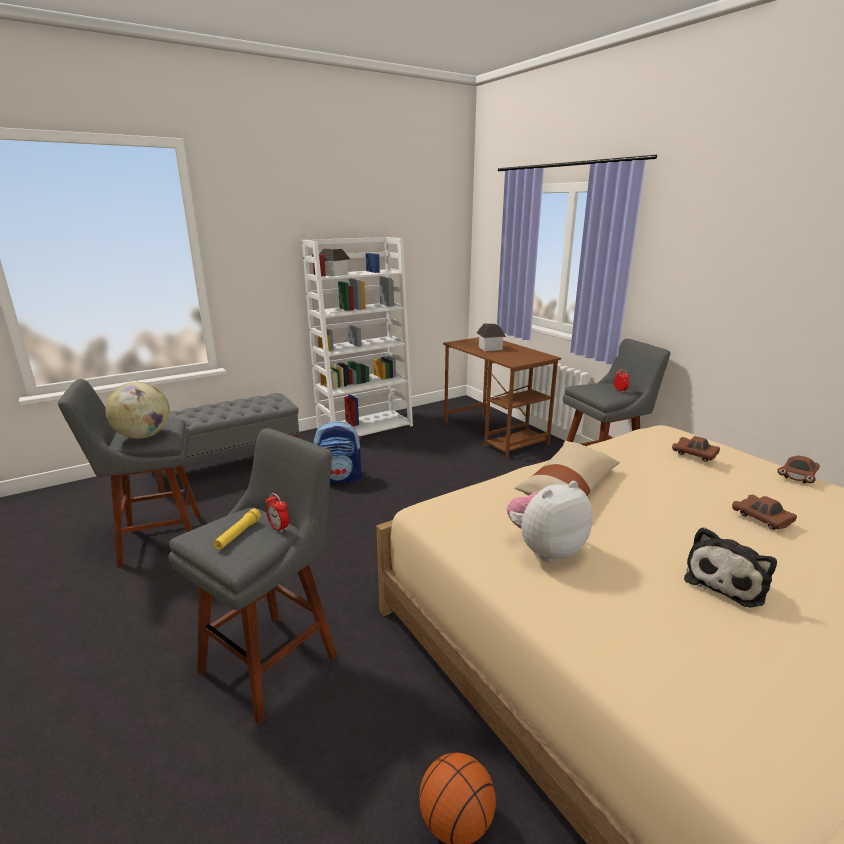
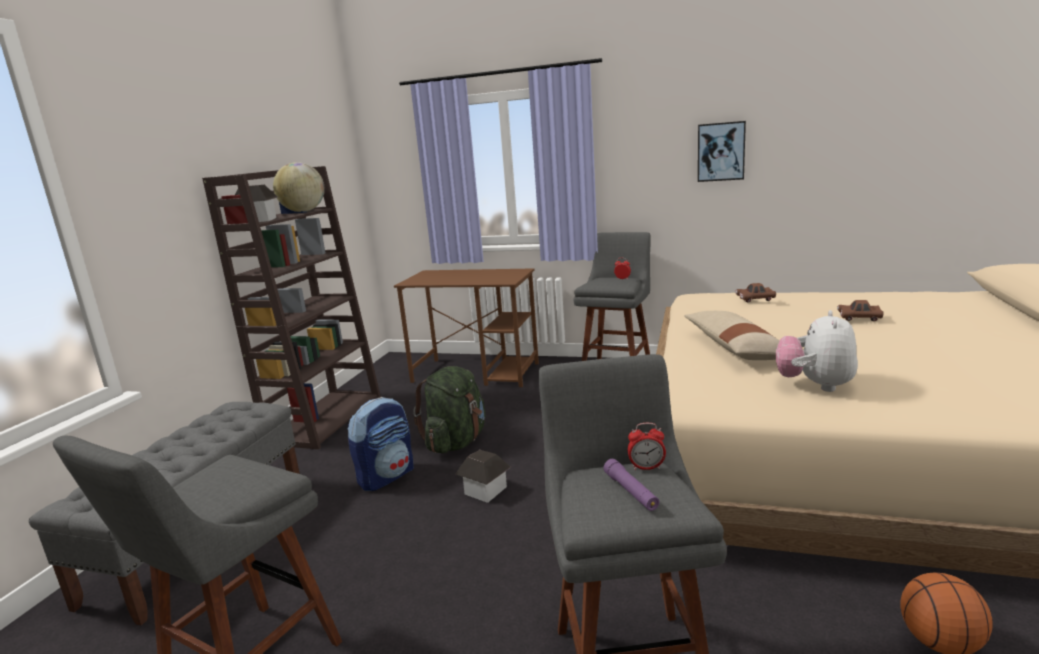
camera: 40 degrees left, 5 degrees down
(144, 436) = (231, 489): globe -> globe (303, 211)
(238, 534) = (631, 492): yellow flashlight -> purple flashlight
(365, 426) = (325, 418): white bookcase -> brown bookcase
(405, 477) = (456, 442): none -> green backpack
(490, 348) = (455, 277): toy house -> toy house (485, 490)
(727, 581) = (918, 354): plush toy -> none
(770, 276) = (721, 151): none -> picture
(797, 476) = (817, 293): brown toy car -> none

